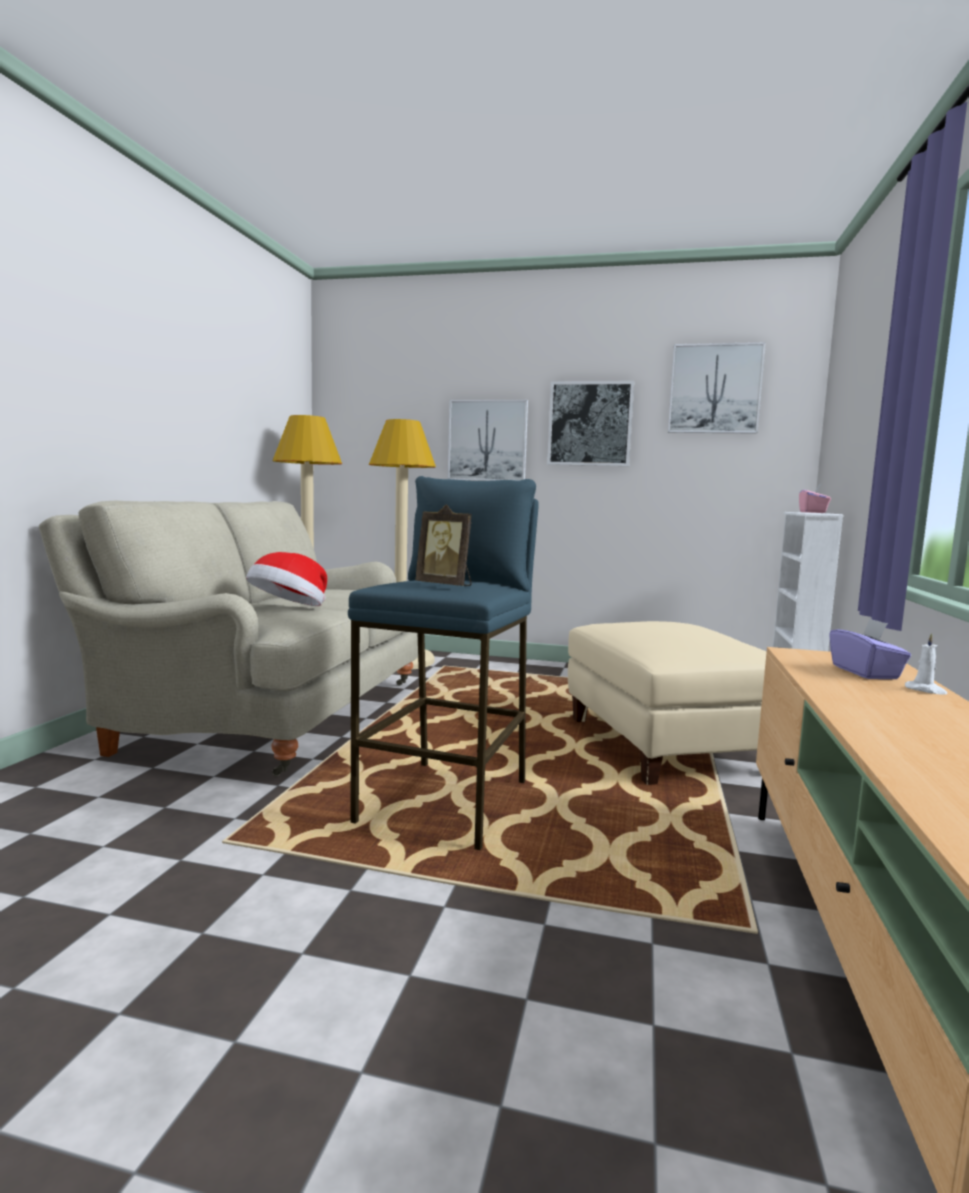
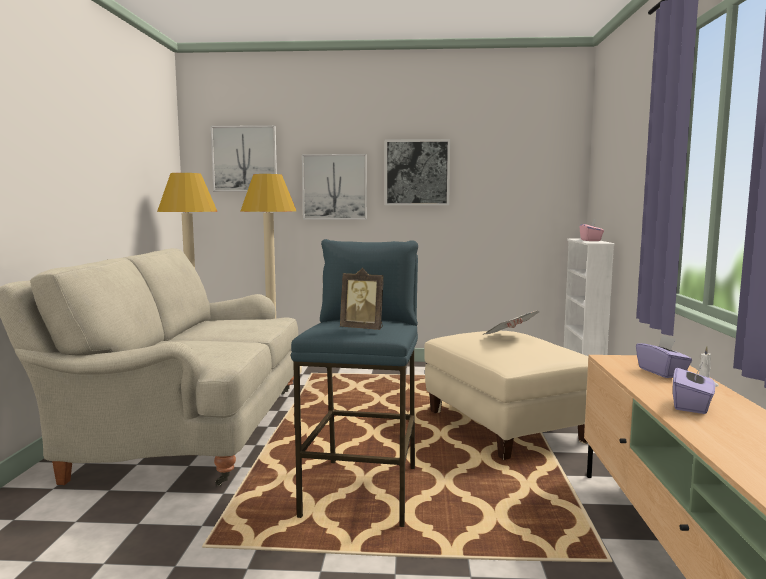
camera: 10 degrees left, 0 degrees up
(289, 609) = (207, 345): hat -> none
(676, 628) = (510, 338): none -> newspaper
(715, 389) = (511, 145): picture -> picture (245, 159)
(889, 713) = (692, 405): none -> purple tissue box

